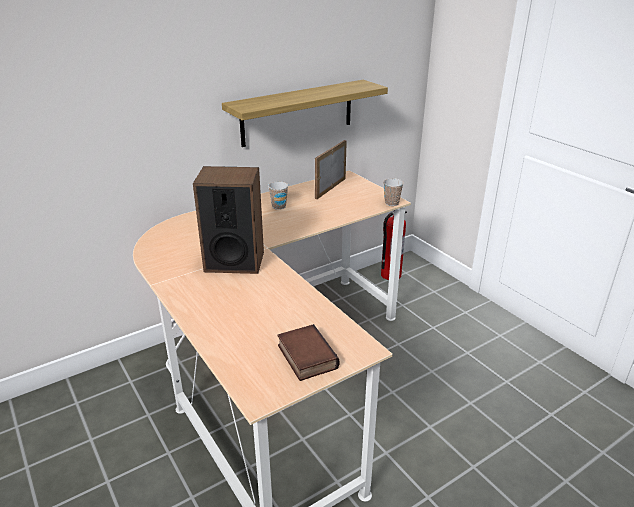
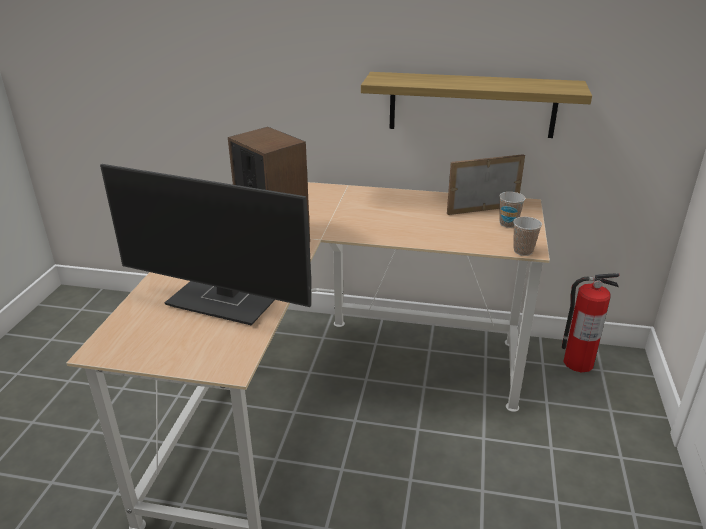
camera: 45 degrees right, 0 degrees up
(279, 206) = (397, 207): cup -> cup (508, 223)
(282, 315) = (227, 300): none -> monitor
(305, 356) = (181, 342): book -> none

